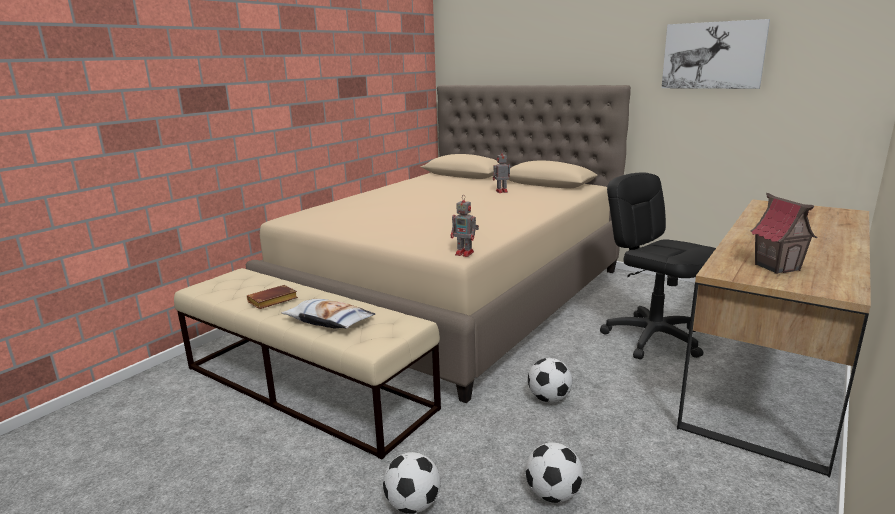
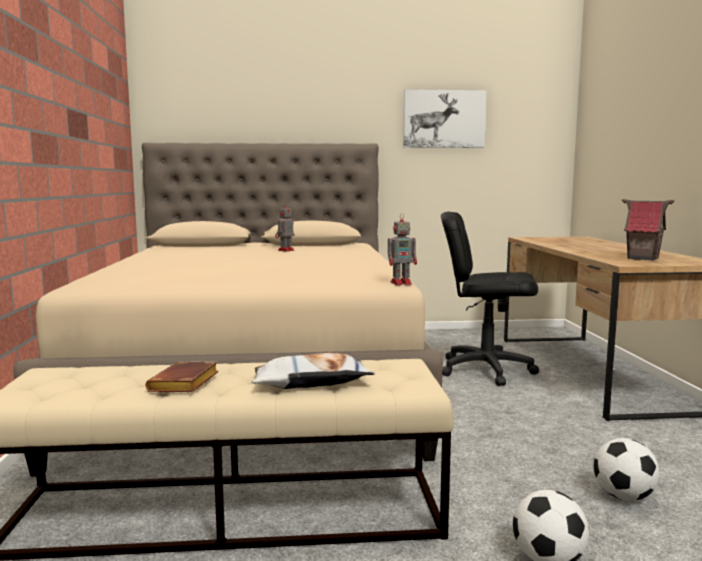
camera: 40 degrees left, 10 degrees down
(549, 399) = (493, 432): football -> none

